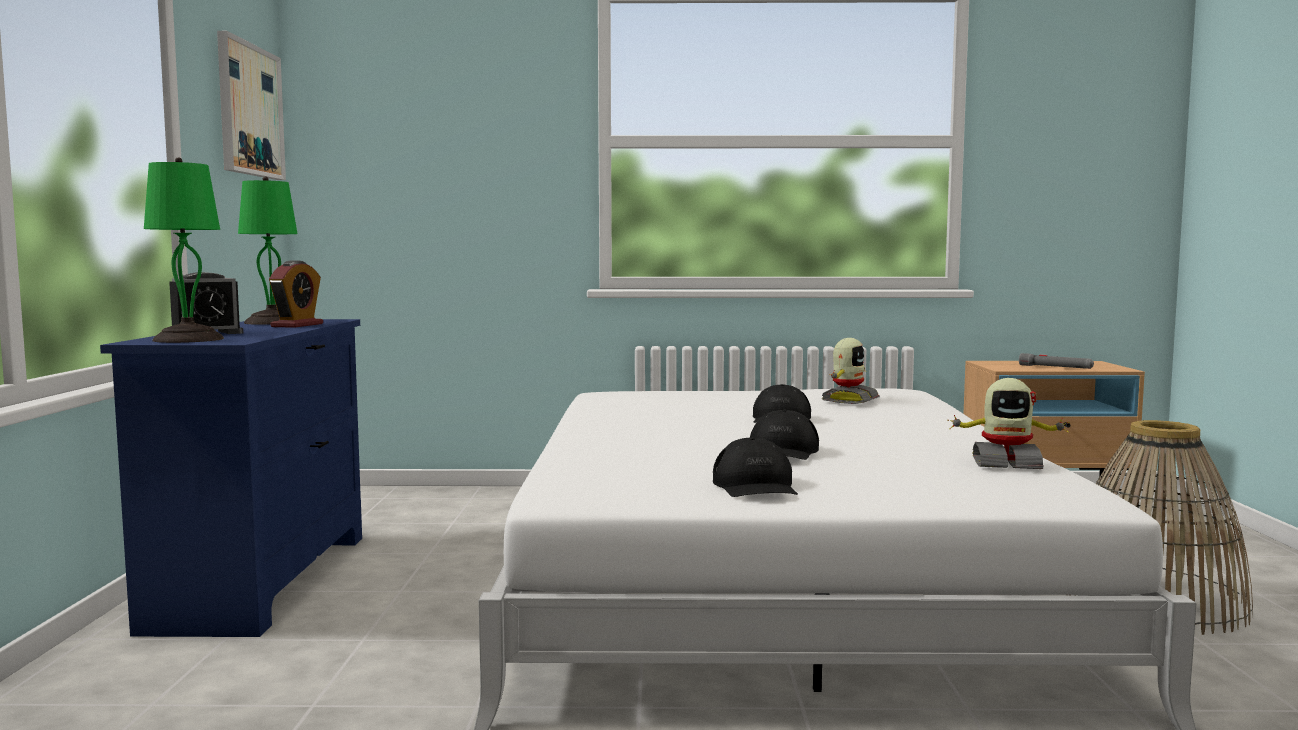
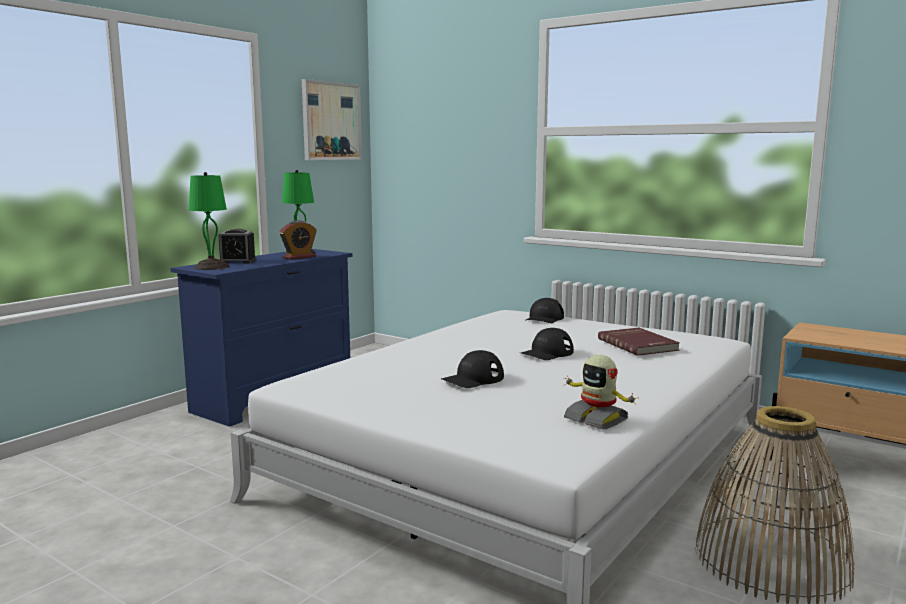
camera: 35 degrees right, 5 degrees up
(756, 486) = (395, 400): black cap -> black cap (544, 318)
(849, 400) = (638, 344): toy robot -> red book
(1055, 367) = (855, 341): grey flashlight -> none

